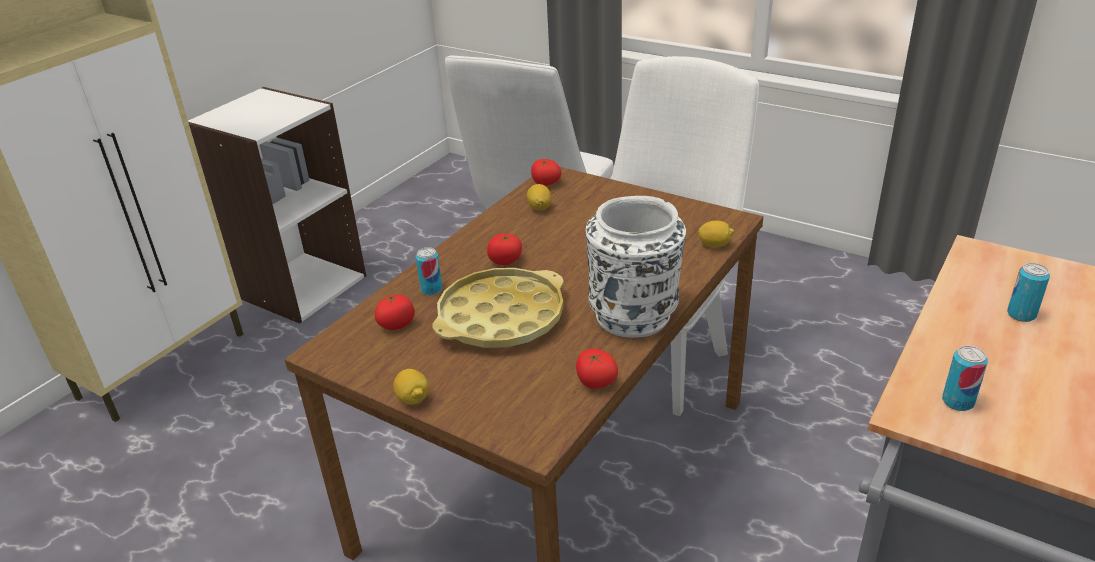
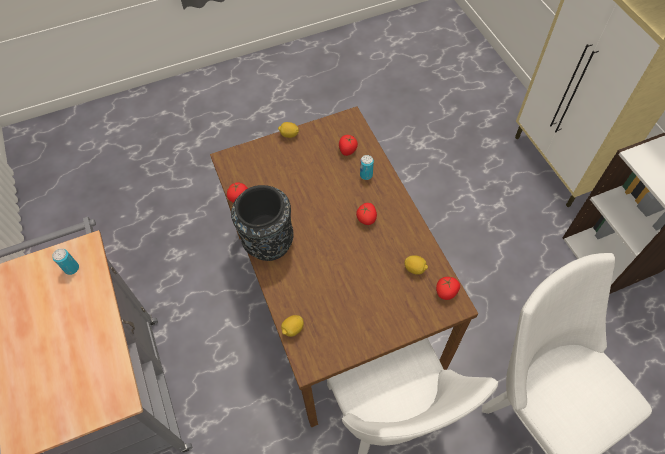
camera: 125 degrees right, 25 degrees up
(501, 317) = (317, 190): yellow tray -> none
(635, 315) = (268, 242): white vase -> black vase
(1021, 314) = (72, 355): can -> none

